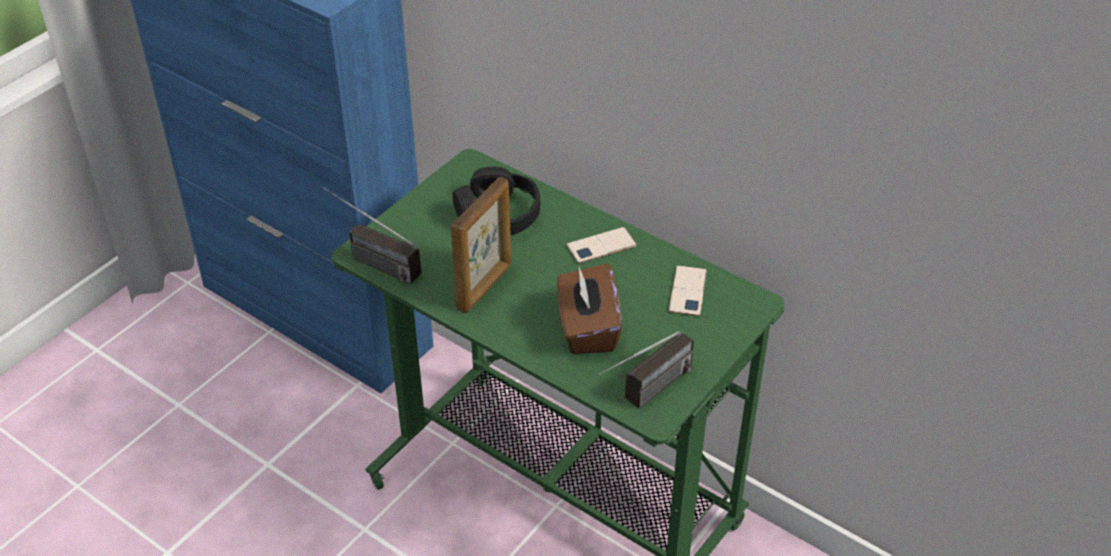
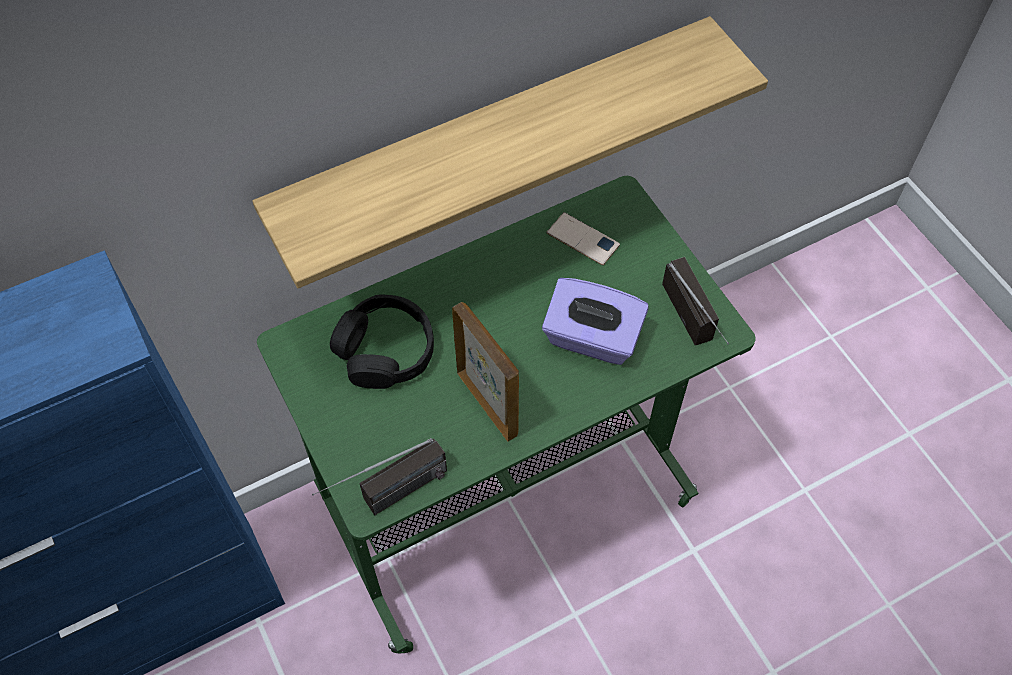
camera: 65 degrees left, 15 degrees up
(587, 329) = (591, 339): brown tissue box -> purple tissue box
(601, 246) = (484, 280): phone -> none
(681, 152) = (494, 143): none -> shelf

